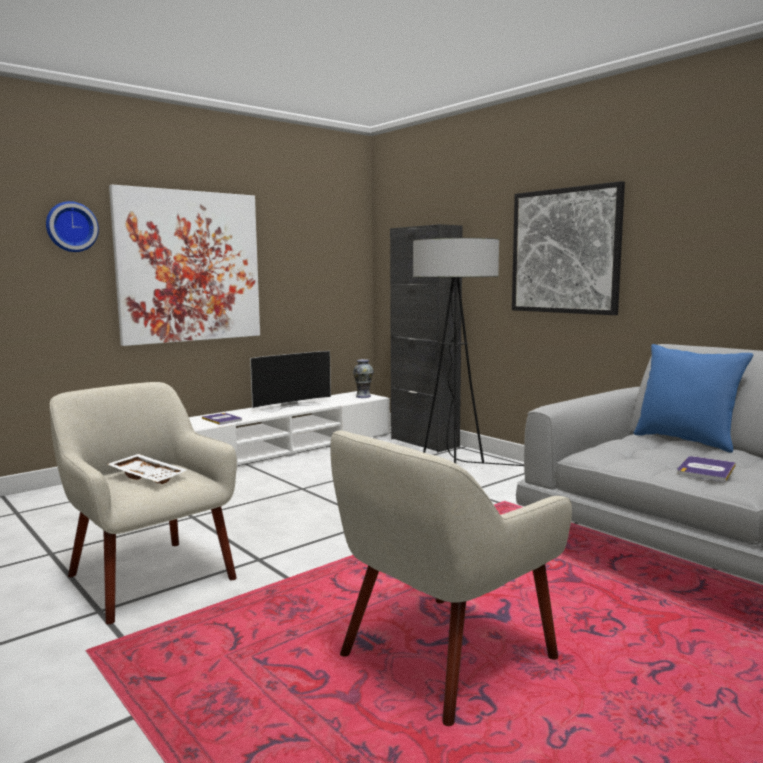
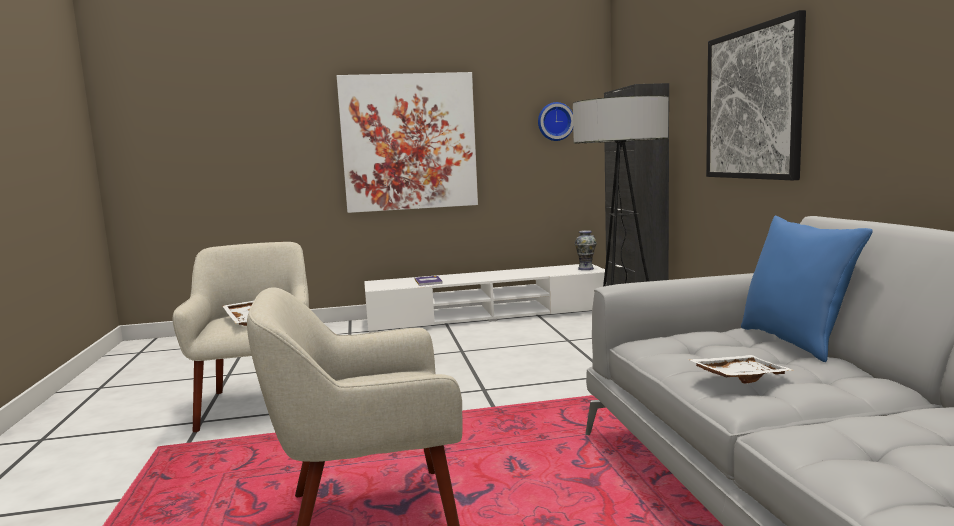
camera: 30 degrees right, 0 degrees up
(71, 227) = (306, 113): wall clock -> wall clock (555, 121)
(290, 406) = (503, 273): television -> none
(706, 470) = (738, 377): book -> white tray

